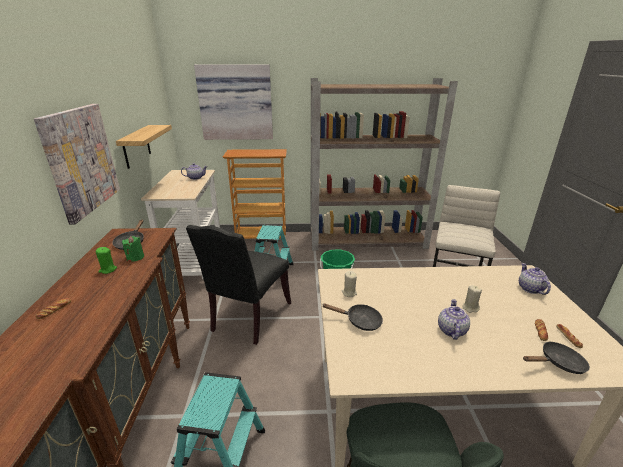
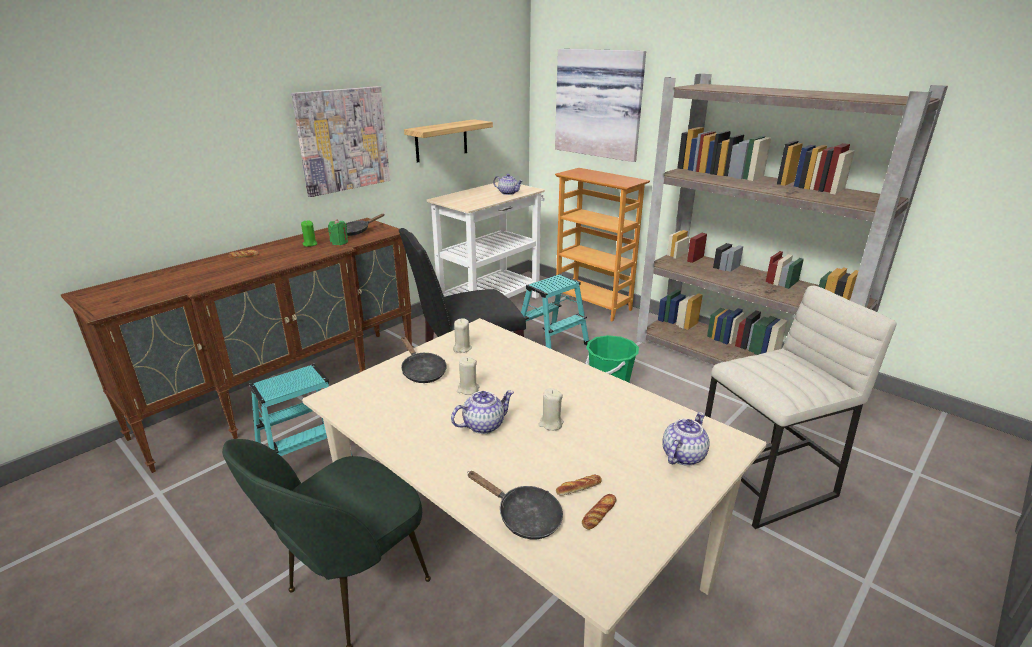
camera: 45 degrees right, 0 degrees up
(403, 315) = (468, 389): none -> beige candle

